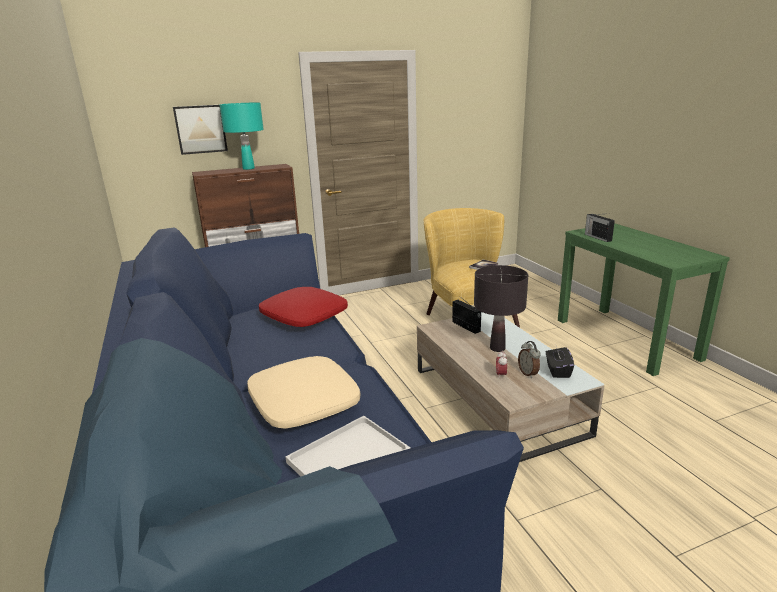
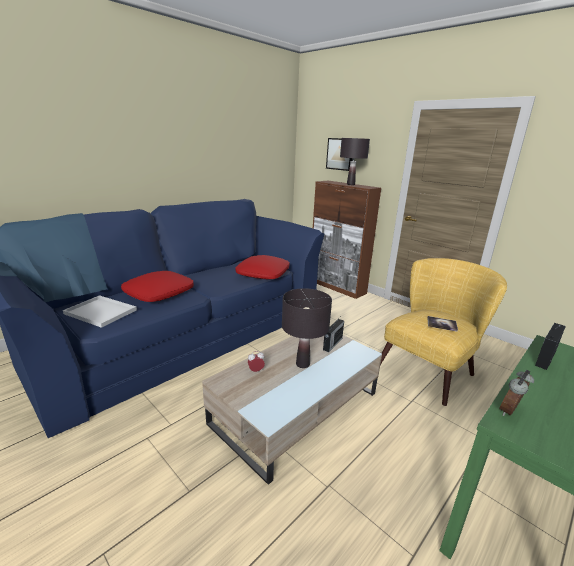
camera: 65 degrees right, 0 degrees up
(248, 168) = (350, 184): turquoise table lamp -> black table lamp
(303, 402) = (159, 293): beige pillow -> red pillow
(528, 373) = (266, 385): alarm clock -> alarm clock (510, 412)
(557, 371) = (279, 402): black tissue box -> none

